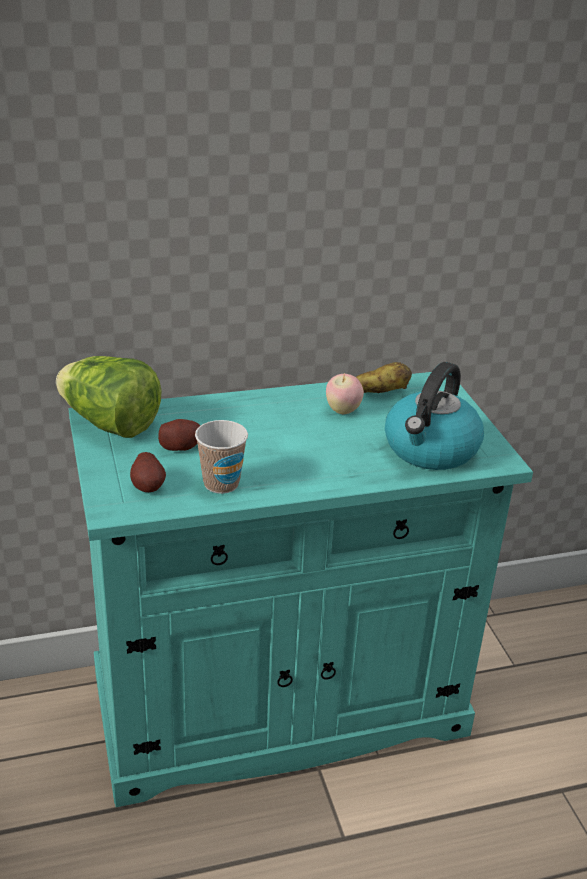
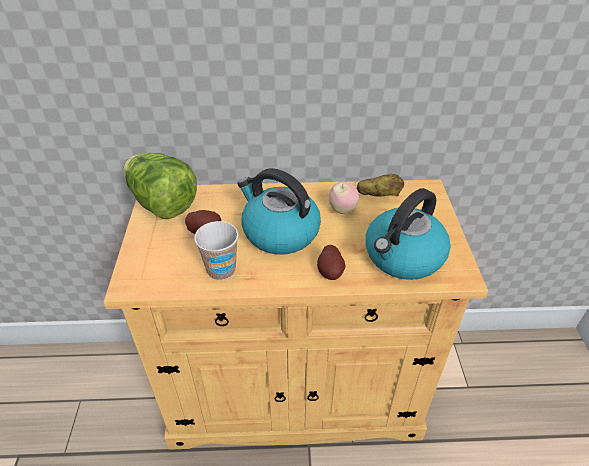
camera: 15 degrees right, 10 degrees up
(148, 486) = (165, 265): potato -> potato (330, 272)
(275, 440) = (279, 232): none -> kettle
(279, 705) = (294, 390): turquoise cabinet -> beige cabinet

